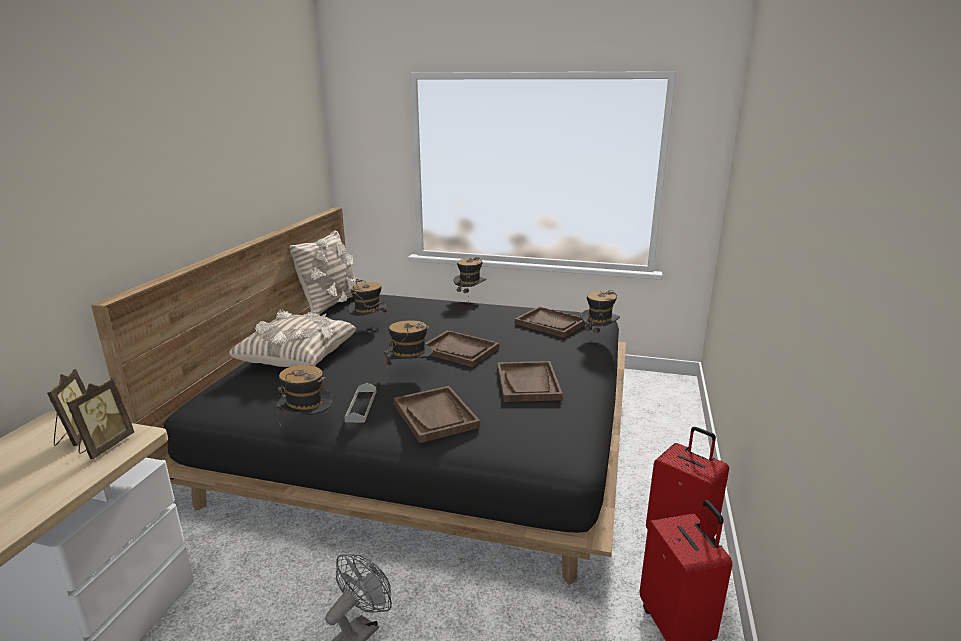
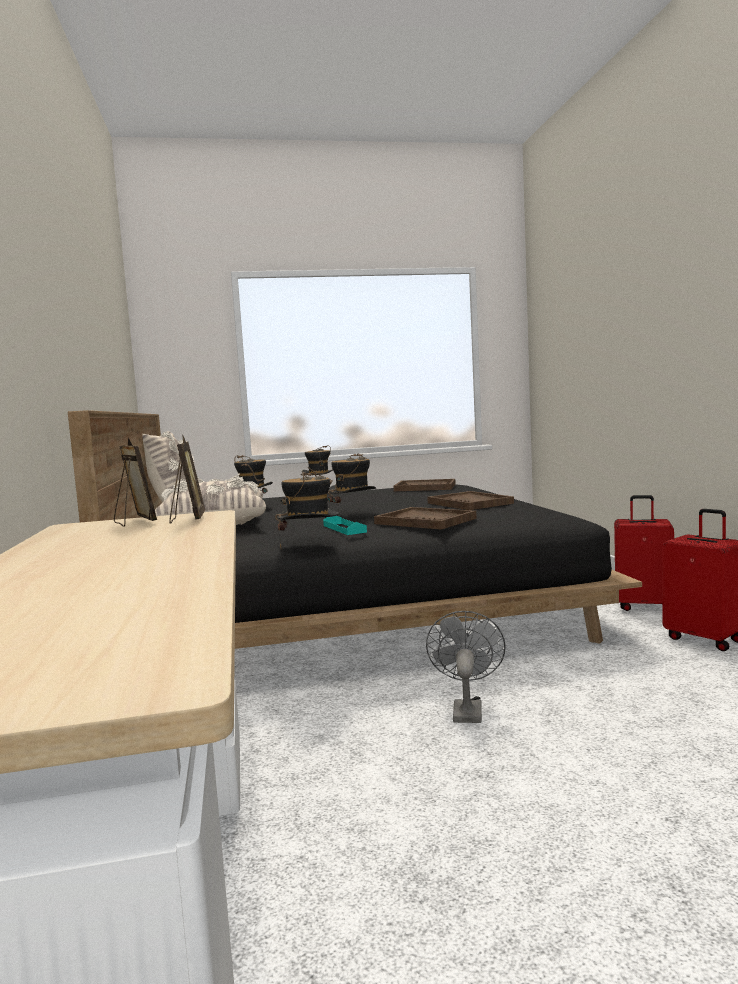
camera: 25 degrees left, 15 degrees down
(361, 406) = (344, 529): grey tray -> turquoise tray
(459, 350) = (373, 503): brown tray -> none
(598, 337) = (477, 488): hat -> none

